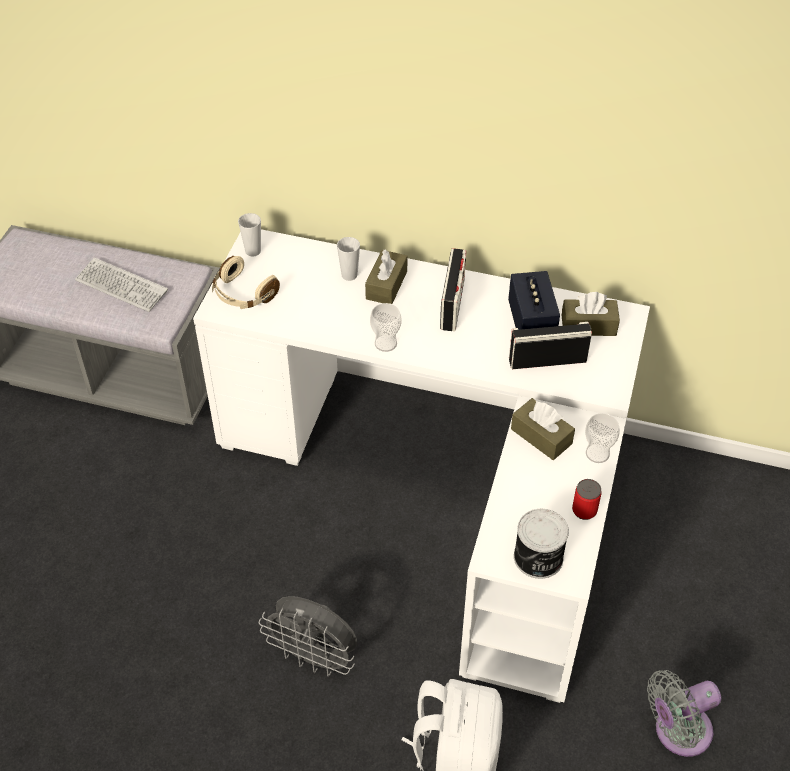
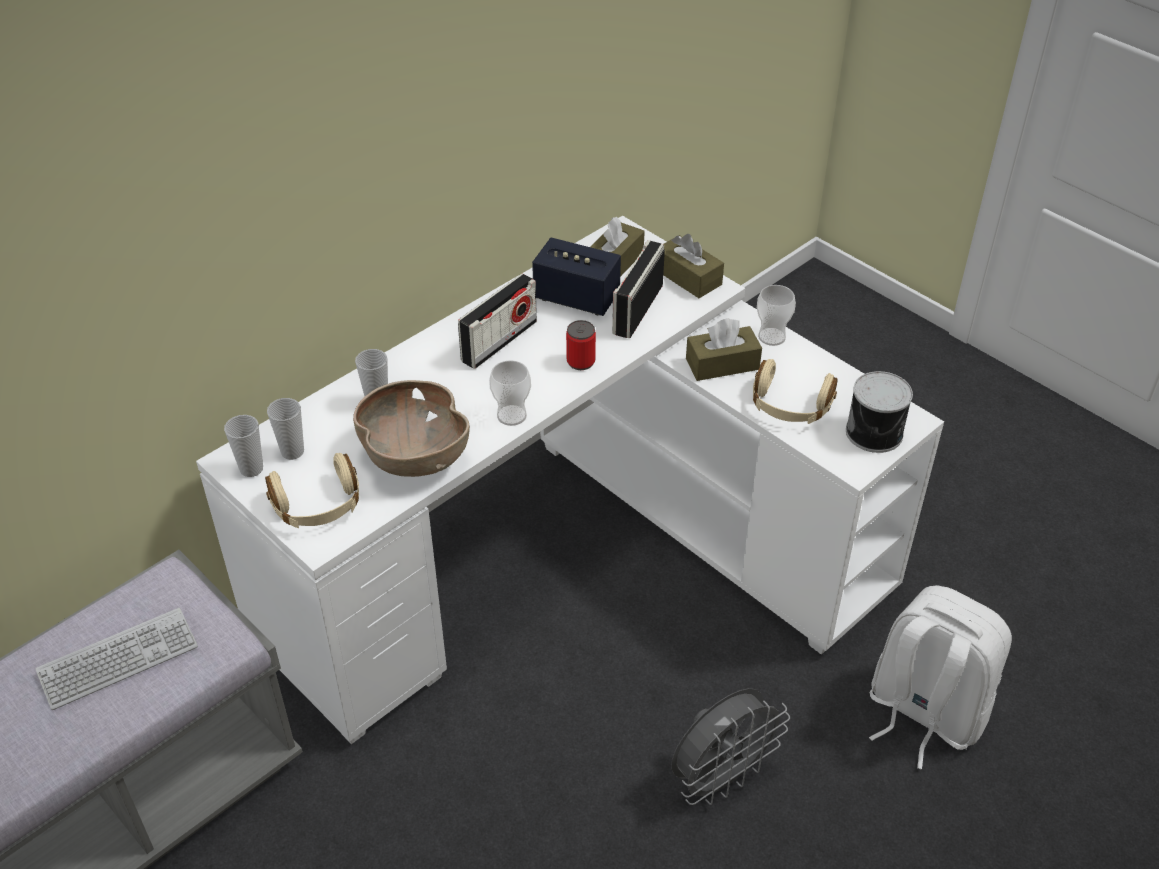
camera: 60 degrees left, 5 degrees down
(279, 260) = (292, 452): none -> cup
(314, 315) = (414, 456): none -> brown bowl
(386, 285) = (422, 378): brown tissue box -> brown tissue box (688, 277)
(452, 304) = (499, 341): radio -> radio turned 90 degrees clockwise
(526, 494) = (790, 406): none -> beige headphones
(584, 510) = (836, 376): can -> can (580, 362)
(677, 732) = (967, 521): grey fan -> none

